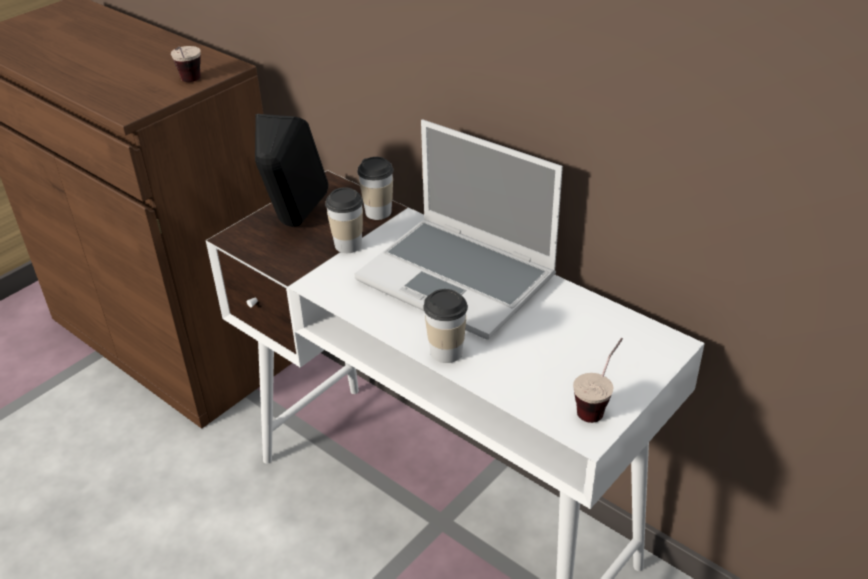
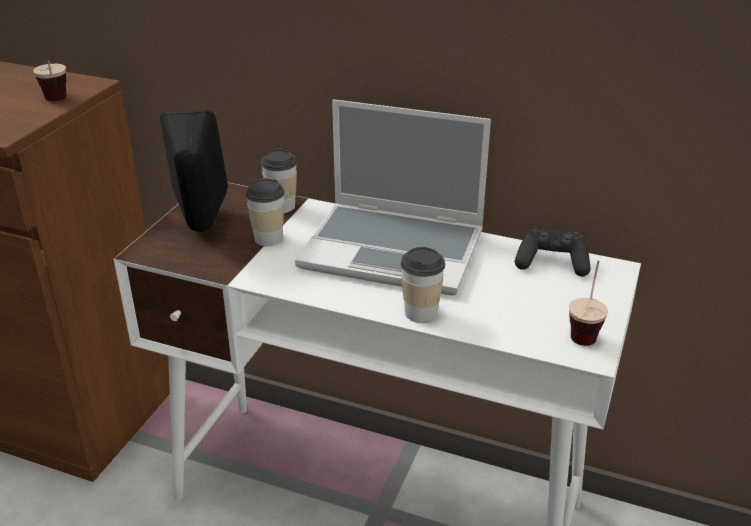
camera: 20 degrees left, 5 degrees down
(608, 324) = (552, 263): none -> black game controller

